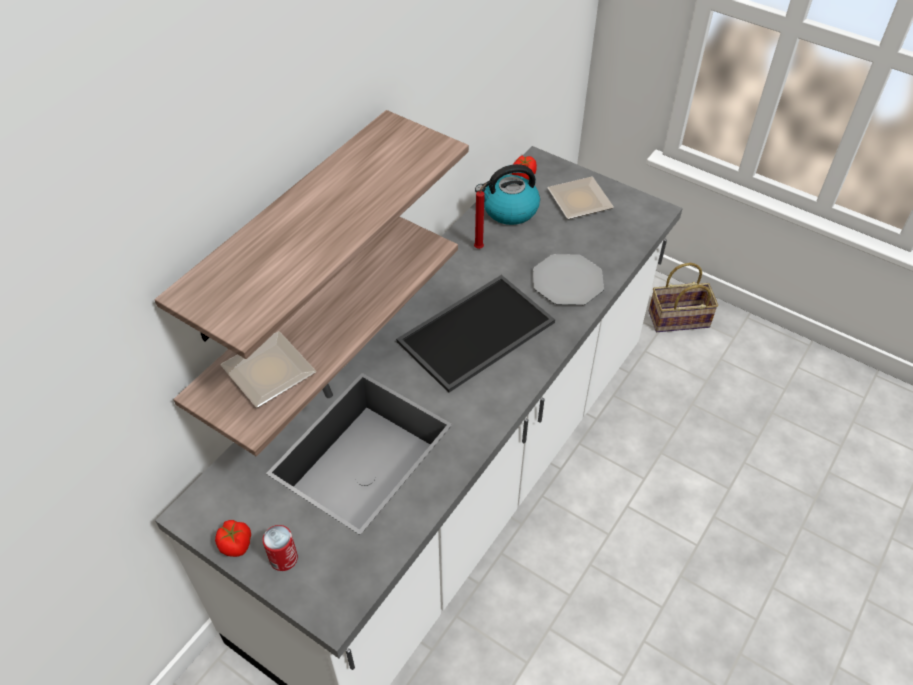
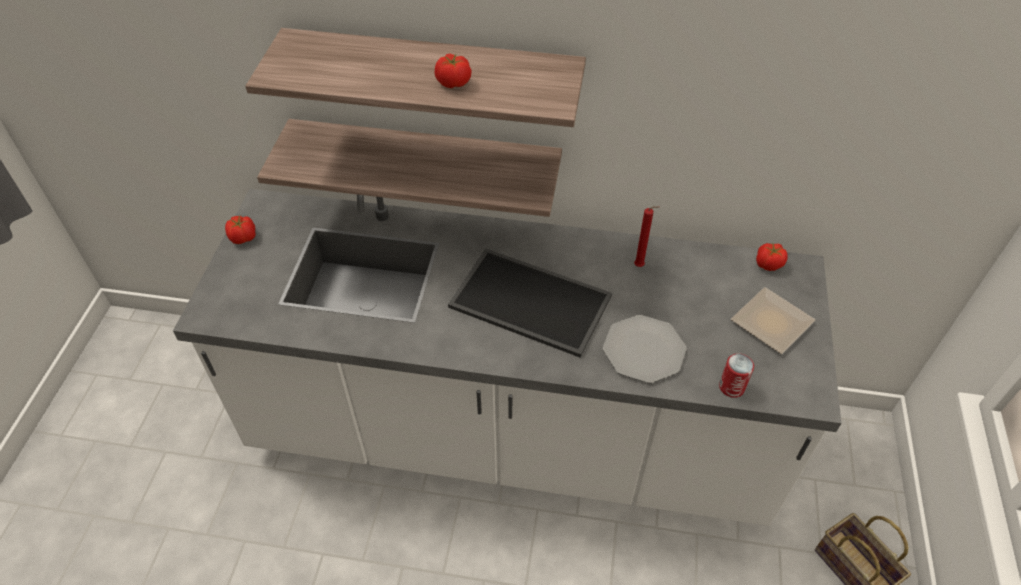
camera: 65 degrees right, 0 degrees up
(270, 369) = (339, 153): plate -> none
(283, 558) = (241, 268): can -> can (731, 387)
(363, 198) = (453, 83): none -> tomato
(509, 210) = (709, 270): kettle -> none

